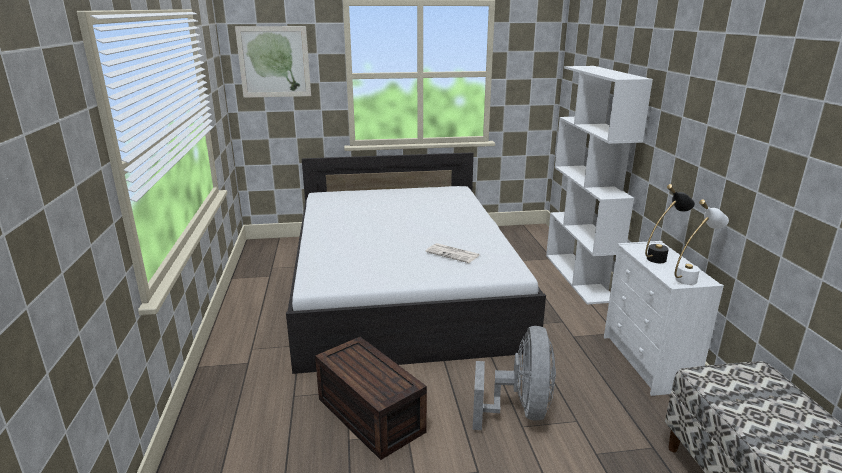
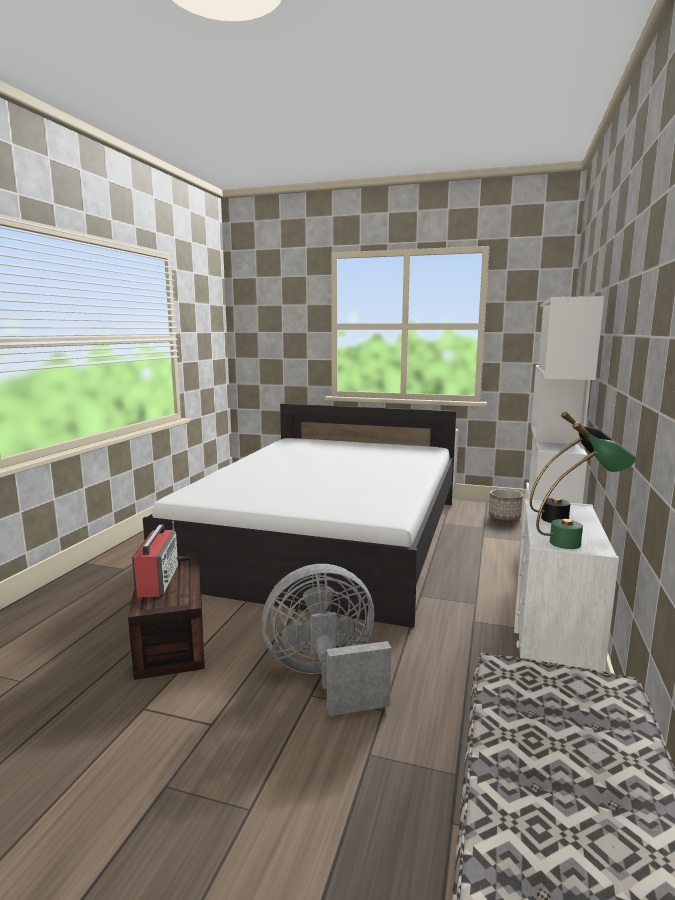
camera: 25 degrees right, 10 degrees down
(274, 62) = (268, 312): picture -> none
(358, 370) = (158, 580): none -> radio
(453, 254) = (345, 494): newspaper -> none
(519, 239) = (504, 517): none -> planter
(519, 410) = (326, 678): grey fan -> grey fan turned 135 degrees counterclockwise
(692, 277) = (578, 542): white table lamp -> green table lamp

